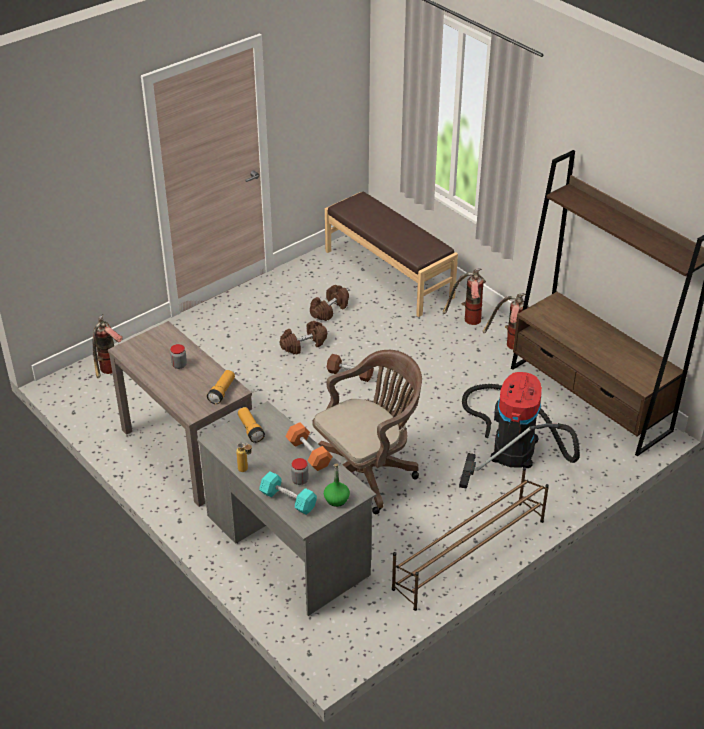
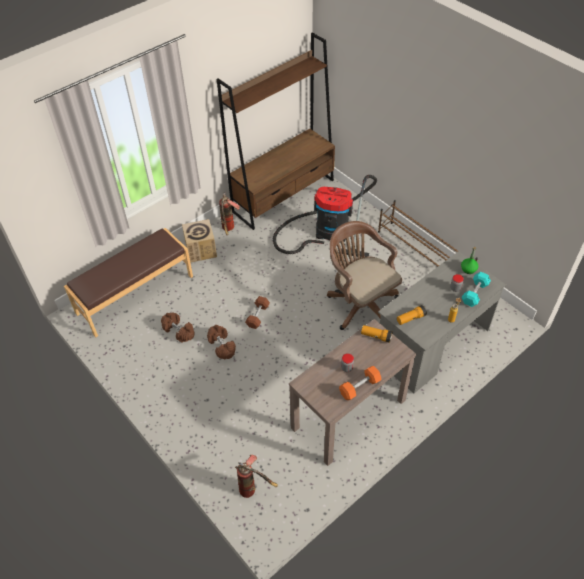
camera: 90 degrees left, 10 degrees up
(309, 453) = (429, 285): orange dumbbell -> orange dumbbell (359, 387)
(467, 322) = (201, 250): fire extinguisher -> cardboard box

